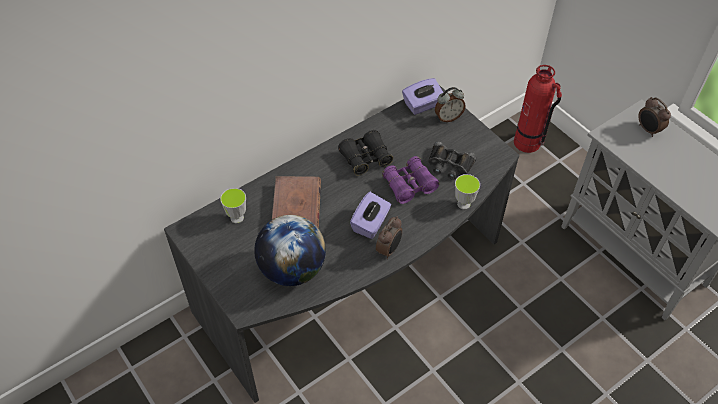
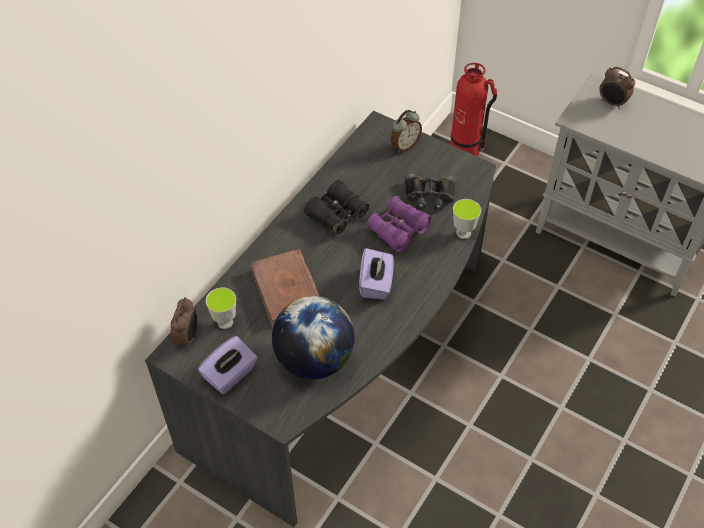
camera: 20 degrees left, 0 degrees up
(389, 250) = (408, 305): alarm clock -> alarm clock (187, 337)
(422, 105) = (371, 139): purple tissue box -> purple tissue box (230, 375)

